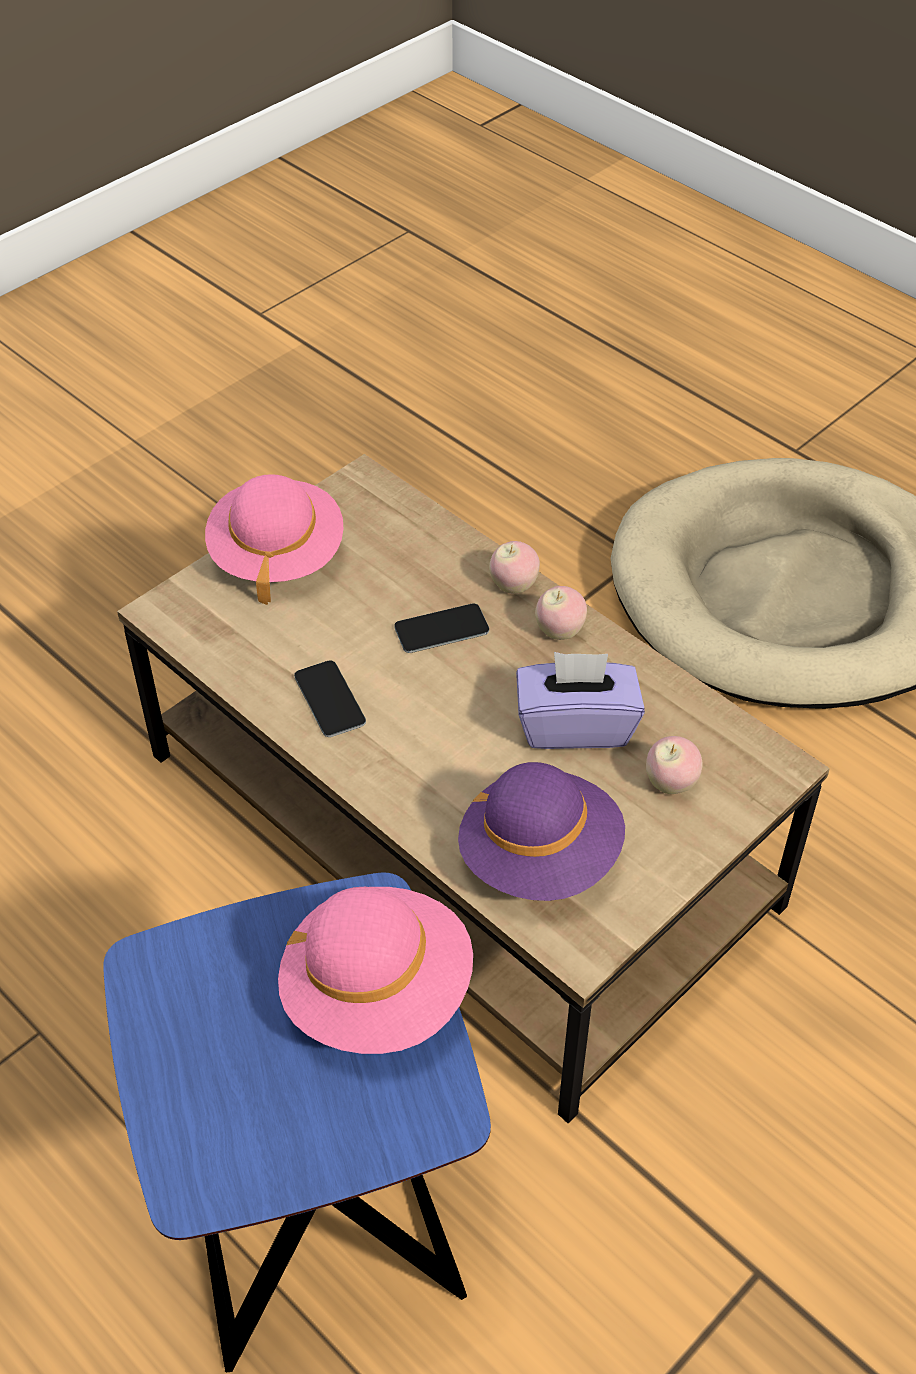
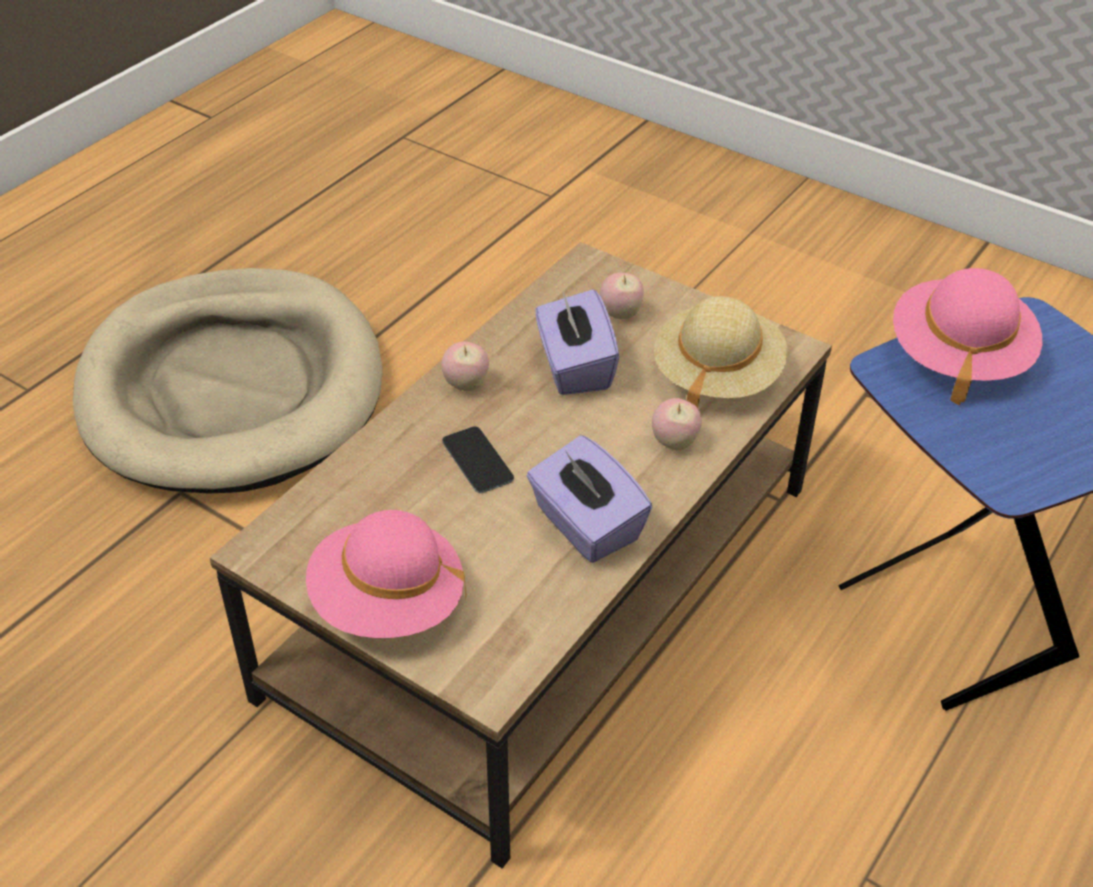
camera: 100 degrees left, 5 degrees down
(329, 699) = (586, 525): phone -> purple tissue box
(513, 586) = (411, 419): apple -> apple (674, 443)
(540, 857) = (717, 375): purple hat -> beige hat

